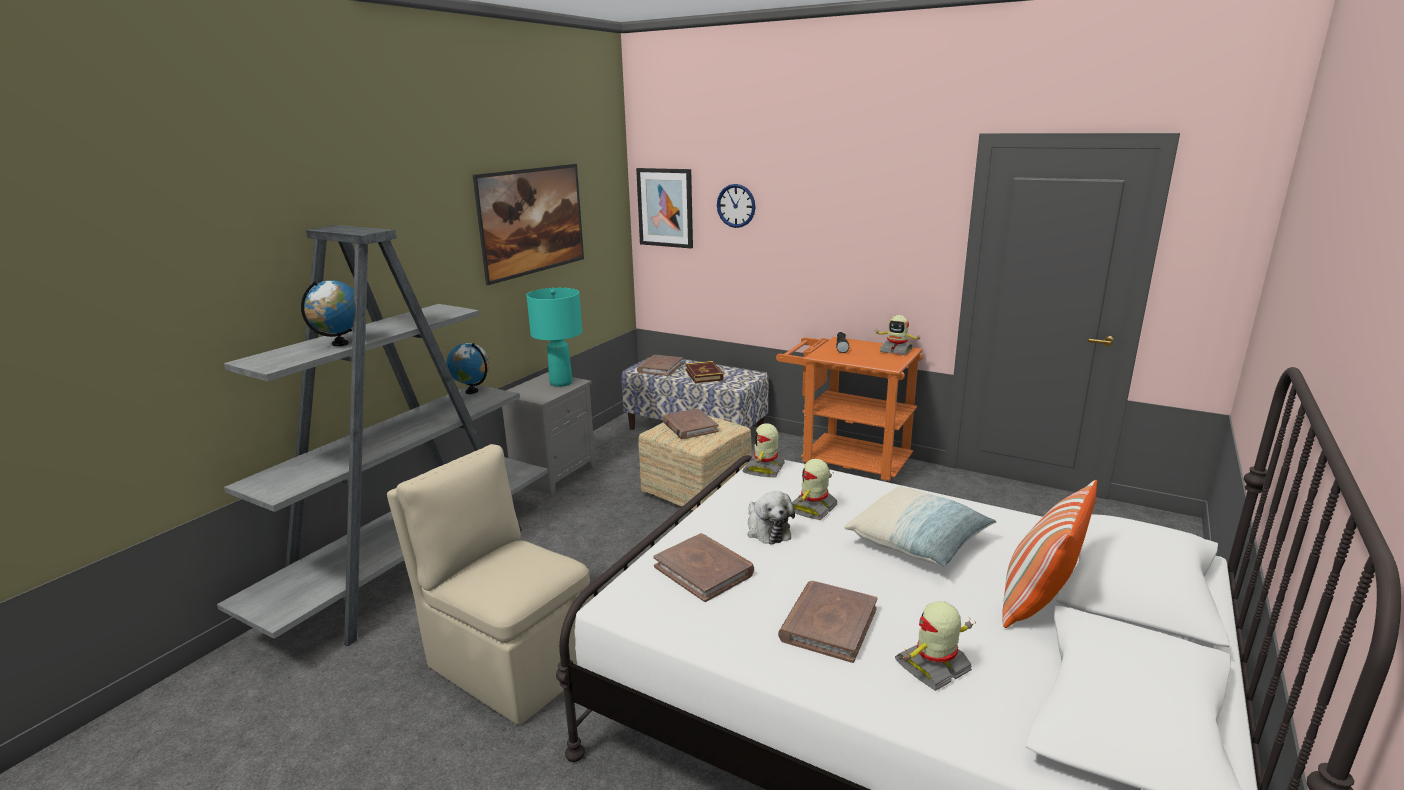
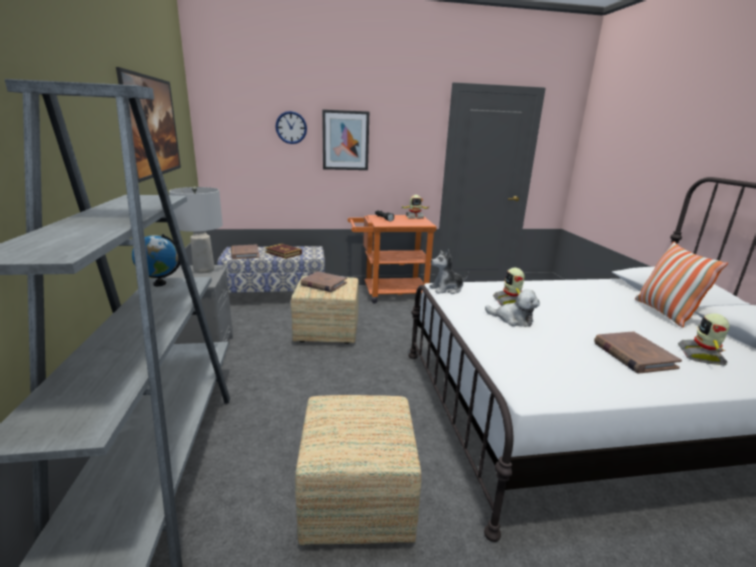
camera: 40 degrees left, 0 degrees up
(340, 344) = (100, 227): globe -> none
(511, 661) = (356, 498): beige chair -> ottoman
(561, 383) = (204, 270): turquoise table lamp -> grey table lamp
(665, 207) = (228, 129): picture -> picture (345, 140)
(704, 570) = (530, 352): brown book -> none
(765, 469) = (446, 289): toy robot -> plush toy
(918, 542) = (580, 303): pillow -> none

